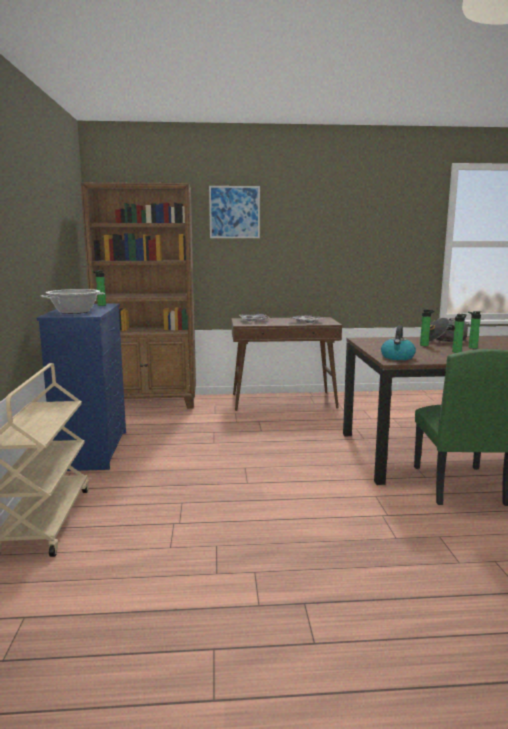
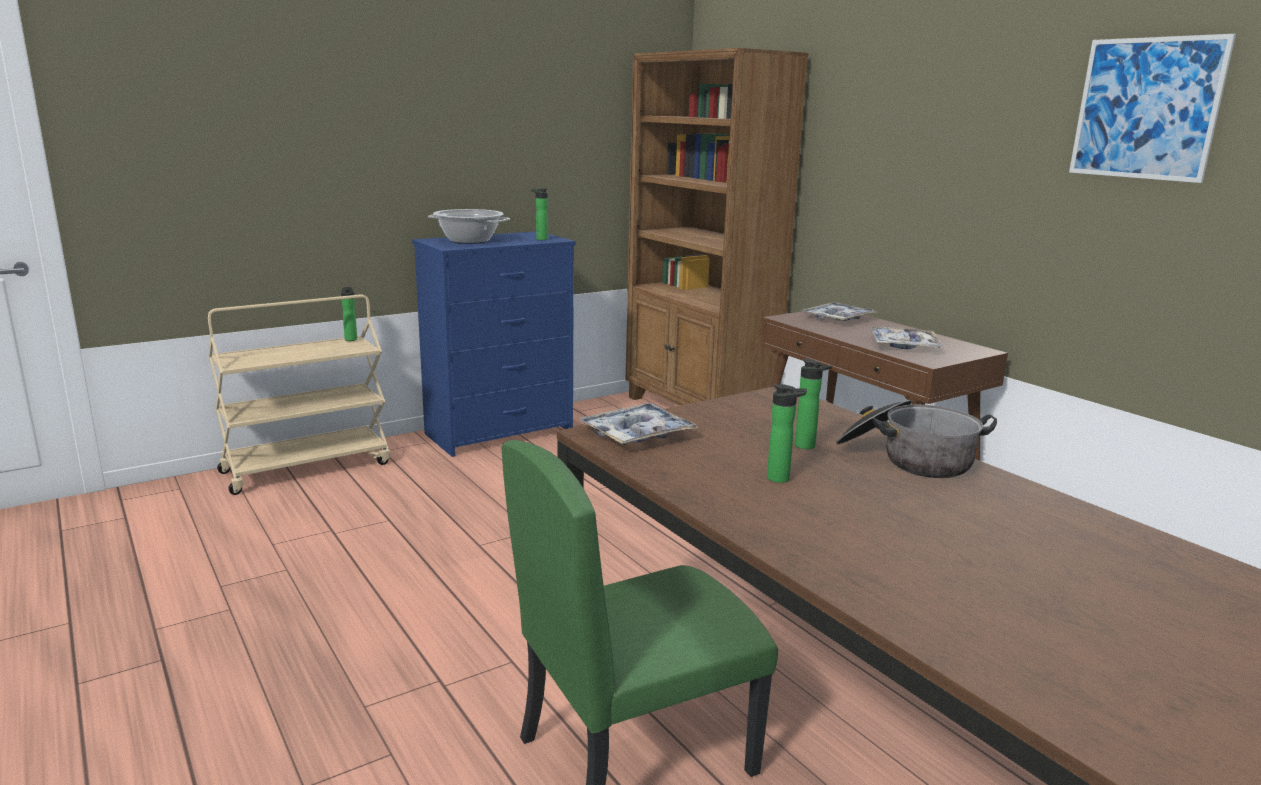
camera: 60 degrees right, 5 degrees up
(234, 212) = (868, 99): picture -> picture (1146, 108)
(397, 357) = (637, 434): kettle -> tray
(471, 348) = (856, 490): bottle -> bottle (351, 339)

